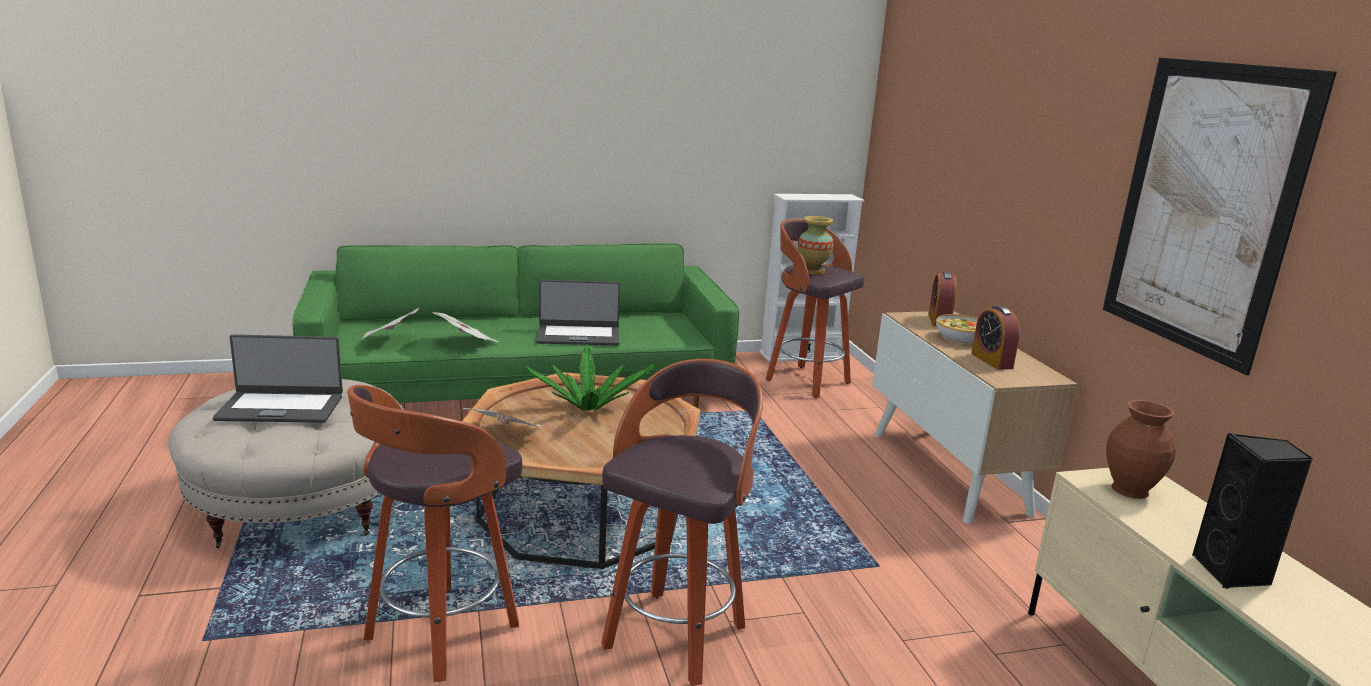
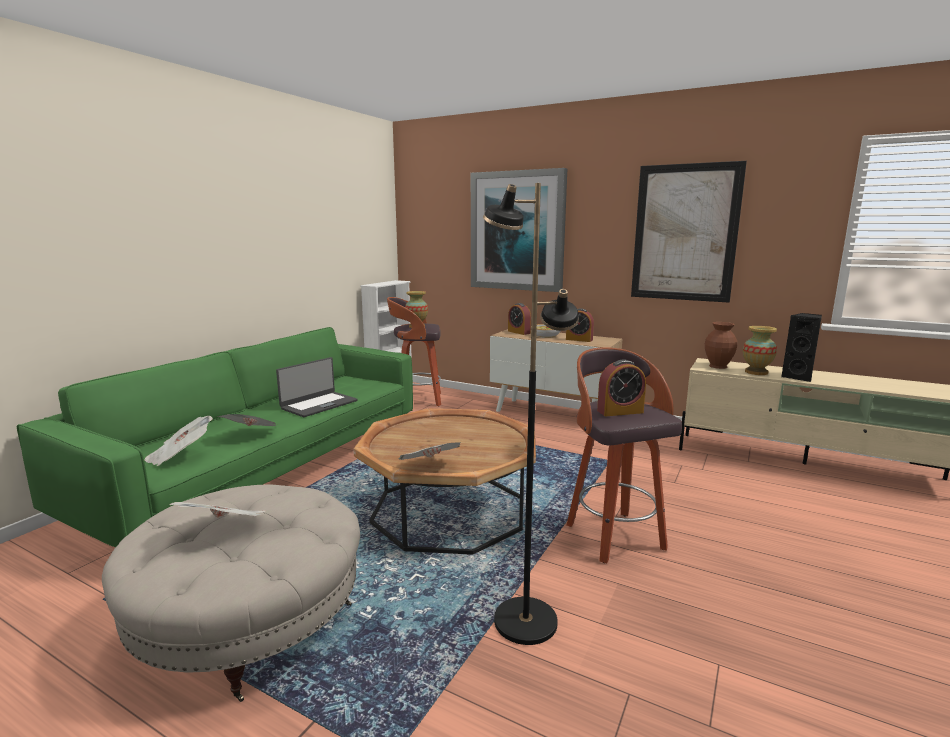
camera: 45 degrees left, 5 degrees down
(281, 407) = (225, 529): laptop -> newspaper
(439, 635) = (524, 620): stool -> black floor lamp
(588, 407) = (429, 434): potted plant -> none
(667, 456) = (620, 411): none -> alarm clock
(988, 148) = (517, 231): none -> picture
(1169, 528) = (756, 372): none -> vase

